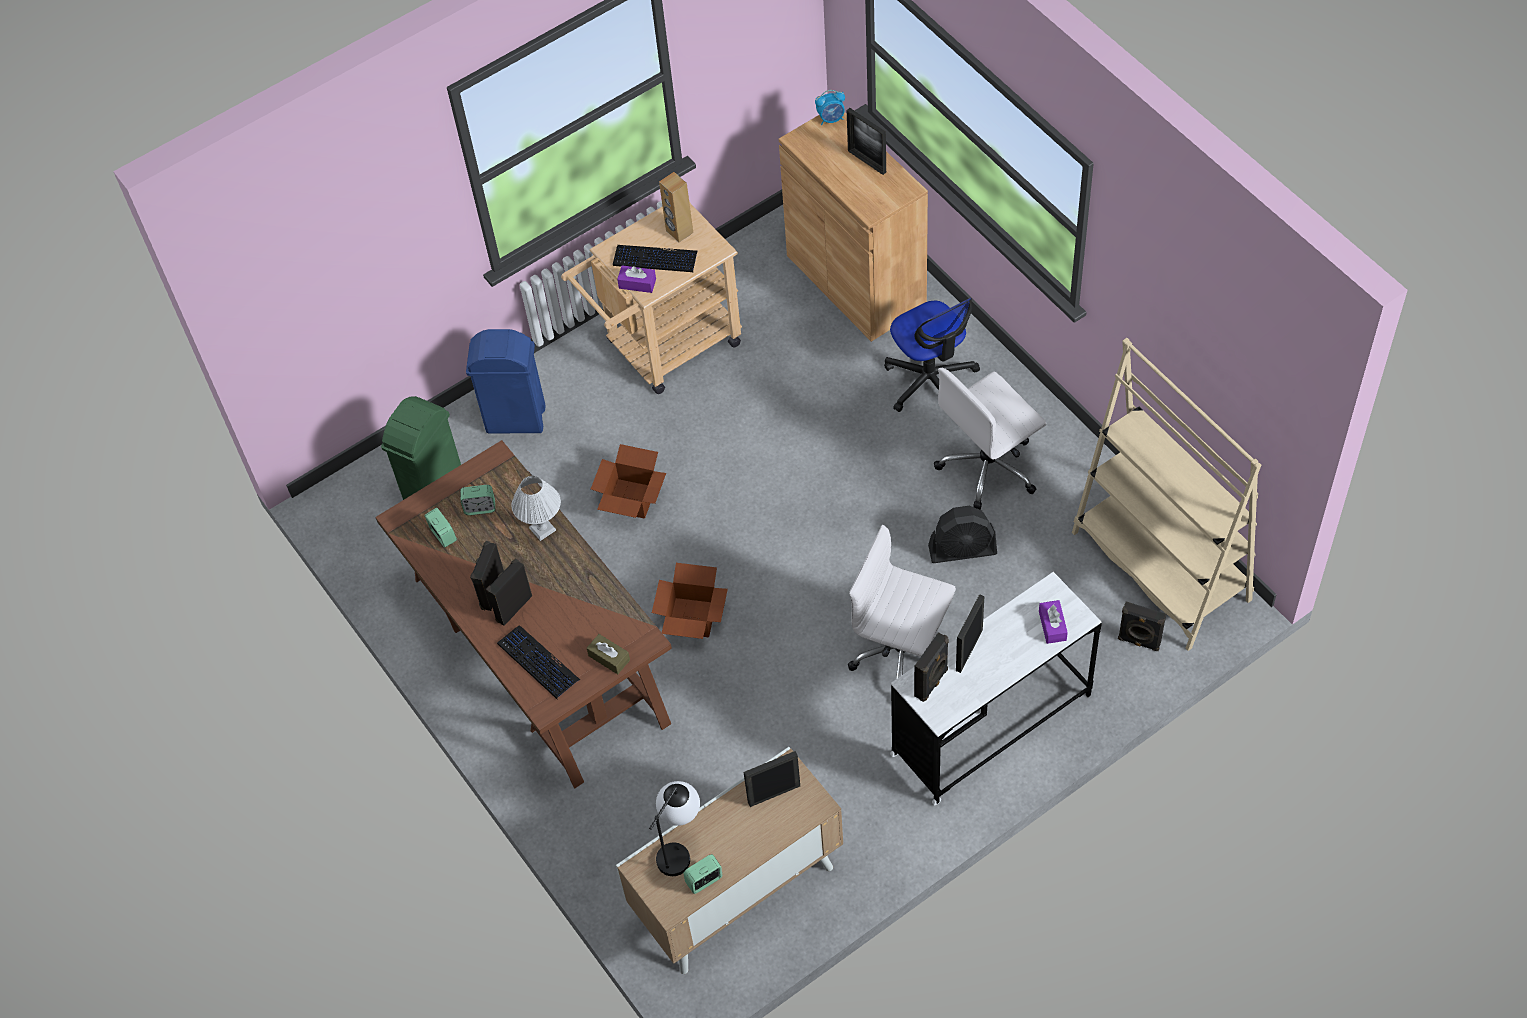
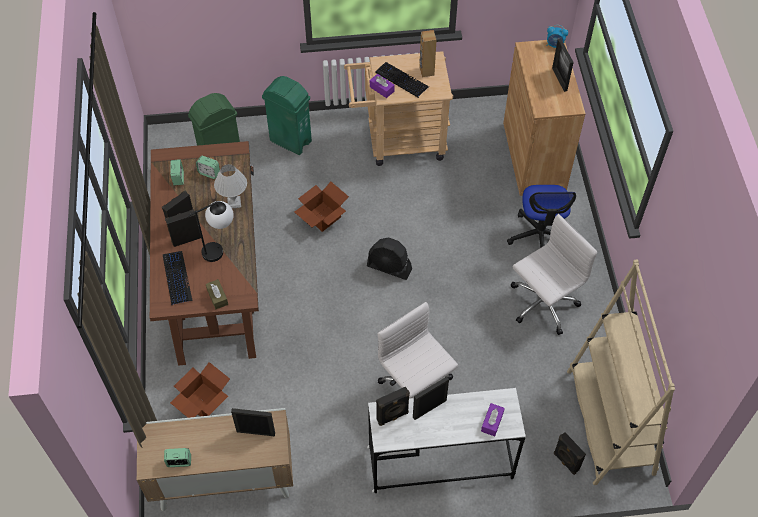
camera: 25 degrees right, 0 degrees up
(515, 419) = (290, 141): blue trash can -> green trash can
(680, 848) = (179, 434): table lamp -> table lamp (220, 249)
(691, 618) = (308, 302): cardboard box -> cardboard box (202, 401)
(963, 550) = (493, 346): black fan -> black fan (389, 268)
(989, 466) = (542, 304): white office chair -> white office chair turned 150 degrees clockwise

